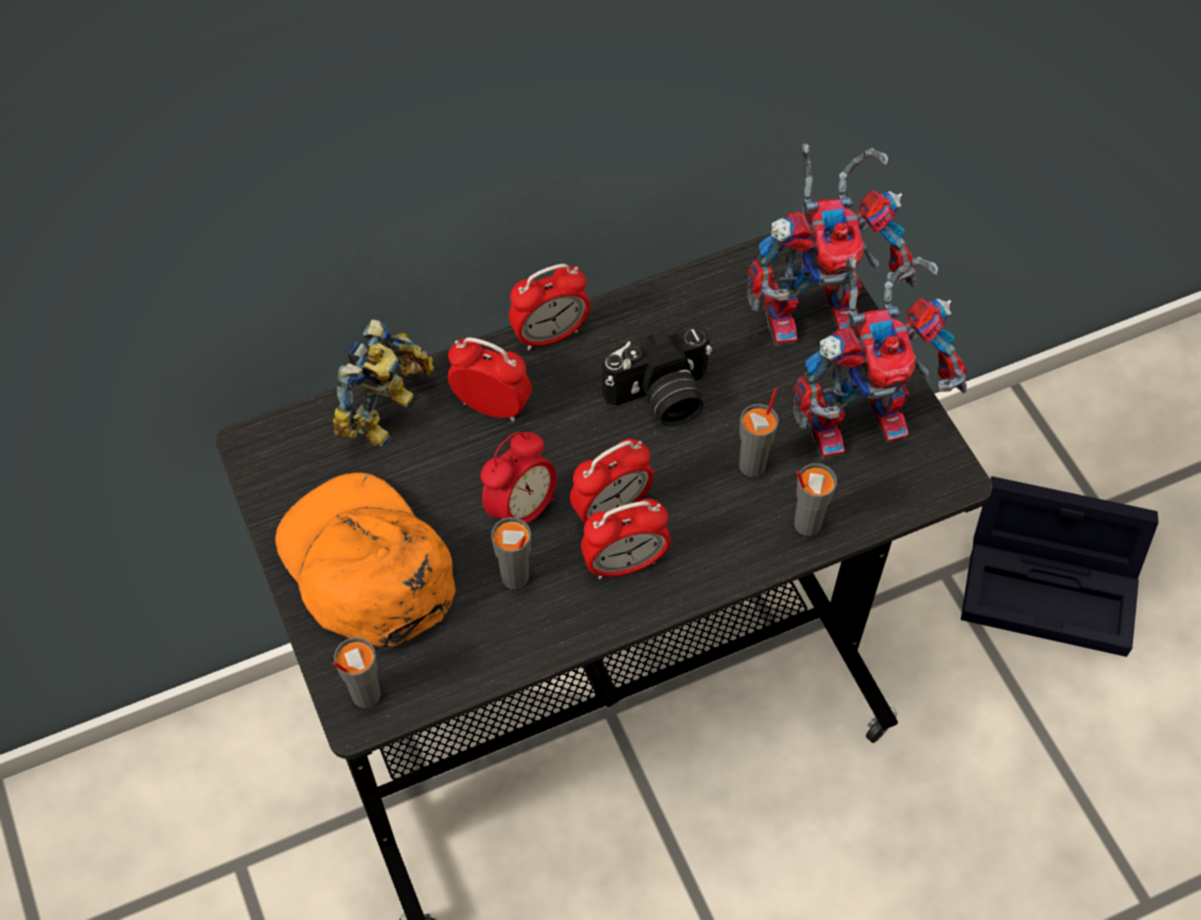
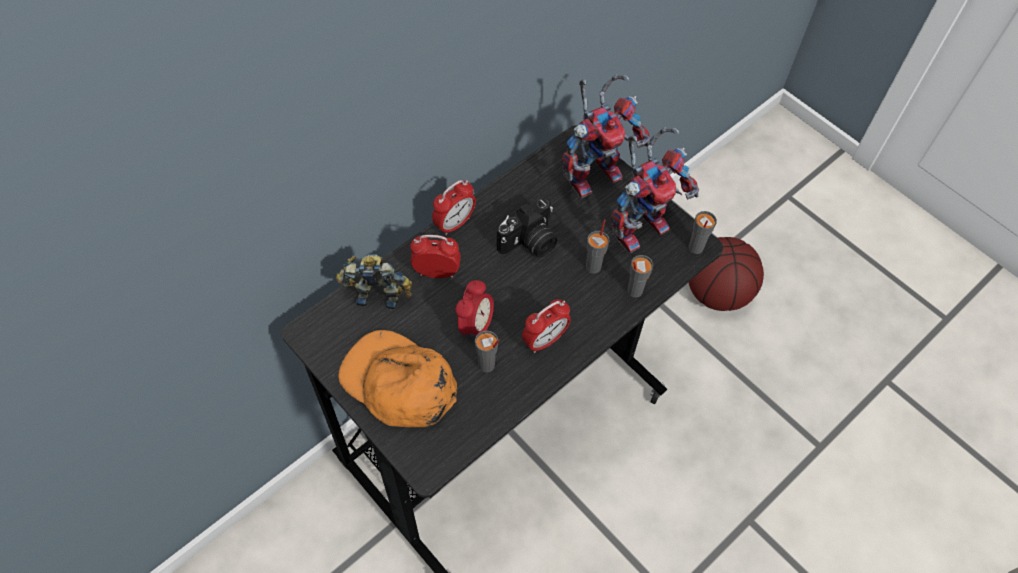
camera: 20 degrees left, 0 degrees up
(365, 695) = (426, 457): grey cup -> grey cup (695, 248)
(387, 414) = (378, 293): toy robot -> toy robot turned 90 degrees counterclockwise
(611, 509) = (525, 312): alarm clock -> none
(1055, 582) = (717, 292): black storage box -> basketball

